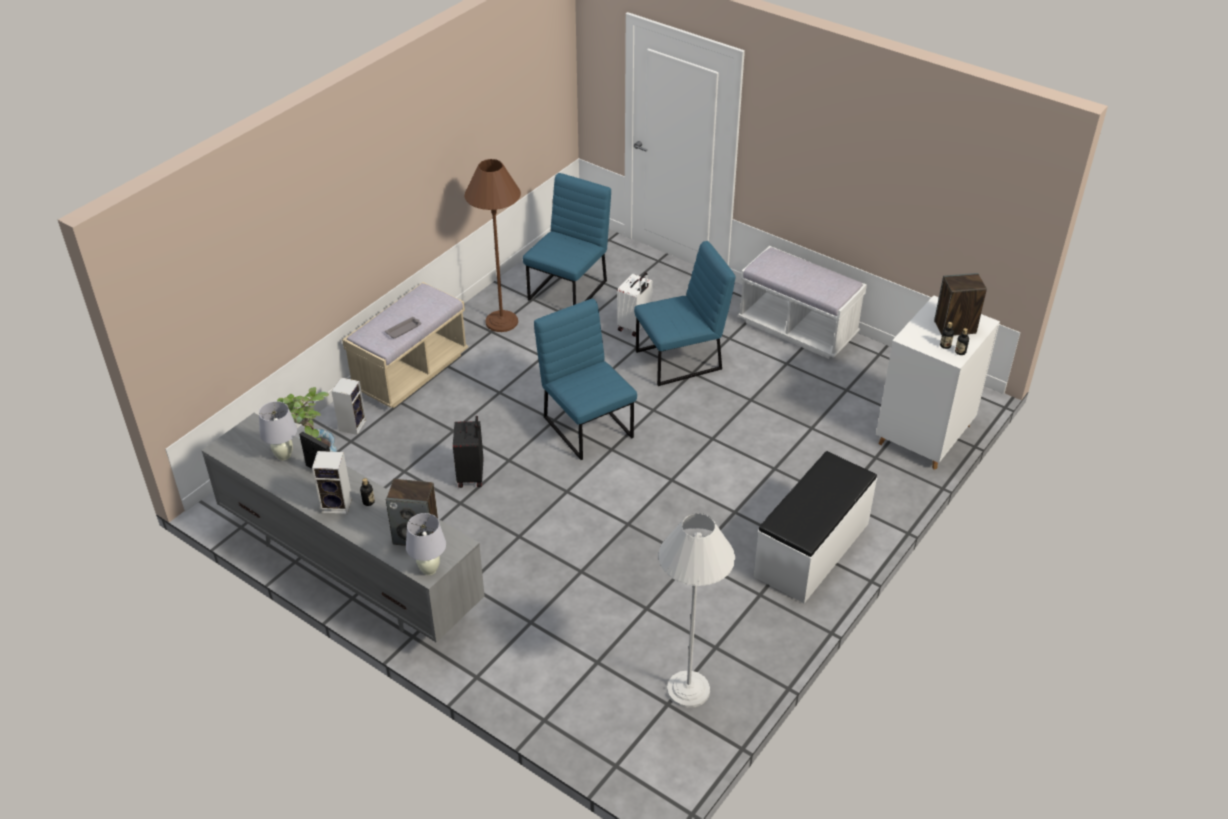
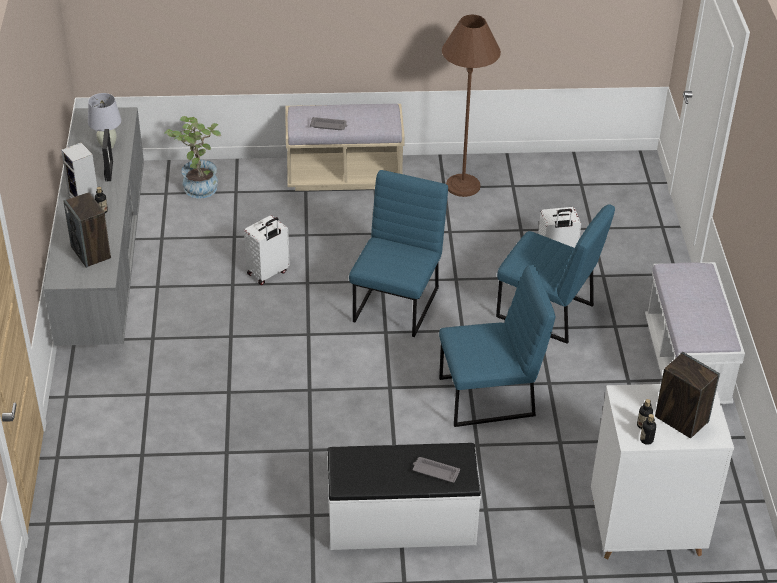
camera: 50 degrees right, 0 degrees up
(352, 425) = (253, 182): speaker -> none
(429, 570) = (62, 278): white table lamp -> none
(472, 475) = (268, 273): black suitcase -> white suitcase
(569, 289) = (553, 198): blue chair -> blue chair (490, 397)
(688, 689) = (162, 525): white floor lamp -> none
(838, 485) = (435, 472): none -> grey tray

